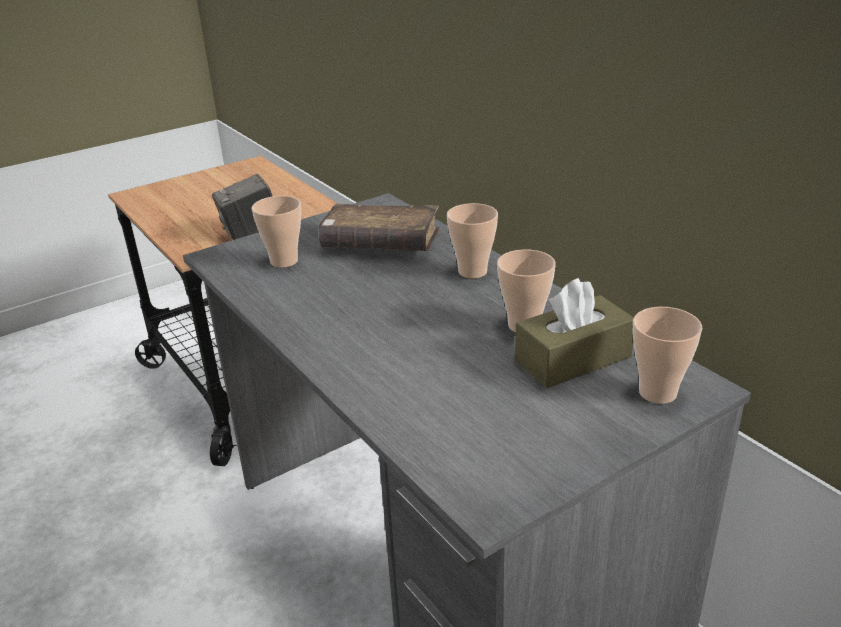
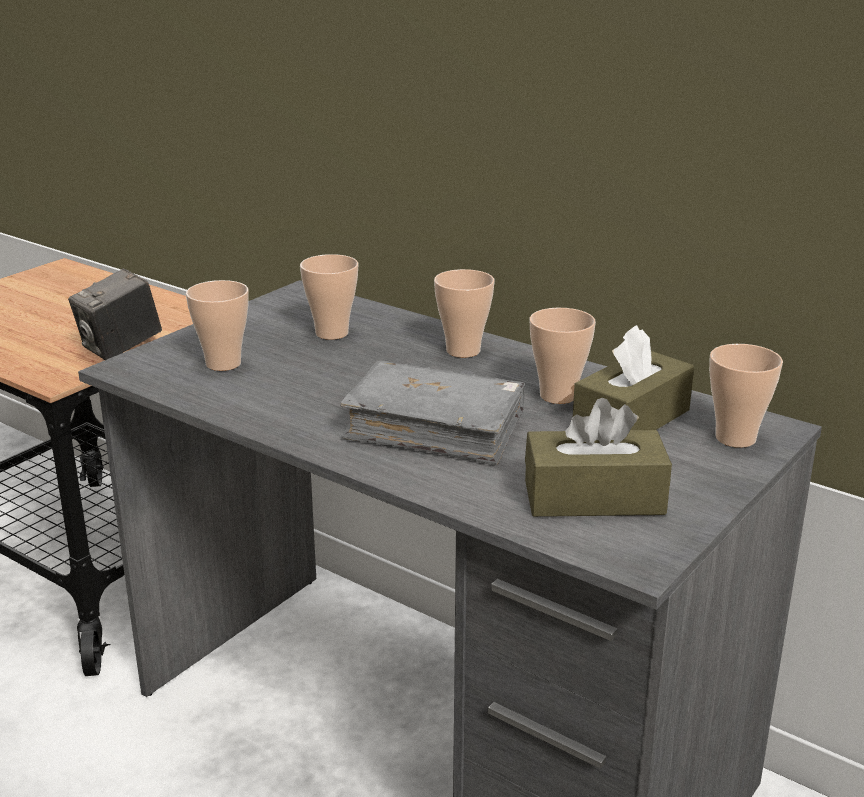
camera: 20 degrees left, 5 degrees down
(381, 243) = (332, 333): brown book -> cup
(402, 344) = (435, 429): none -> grey book
(491, 433) = (594, 497): none -> brown tissue box

